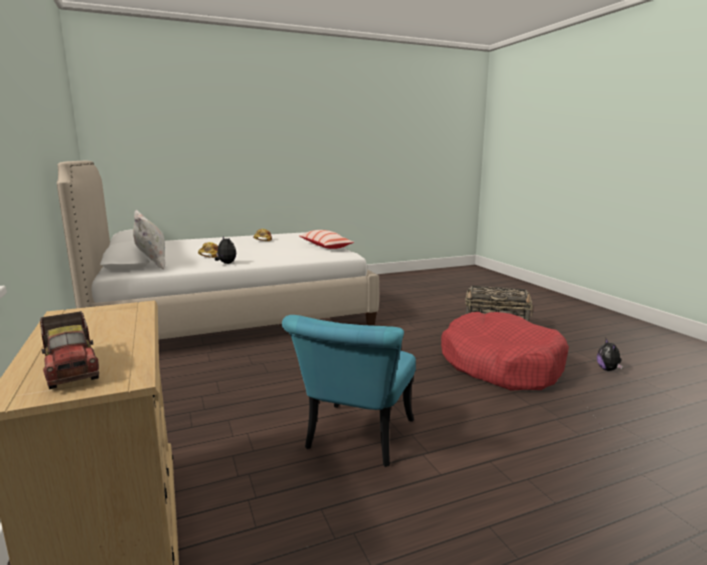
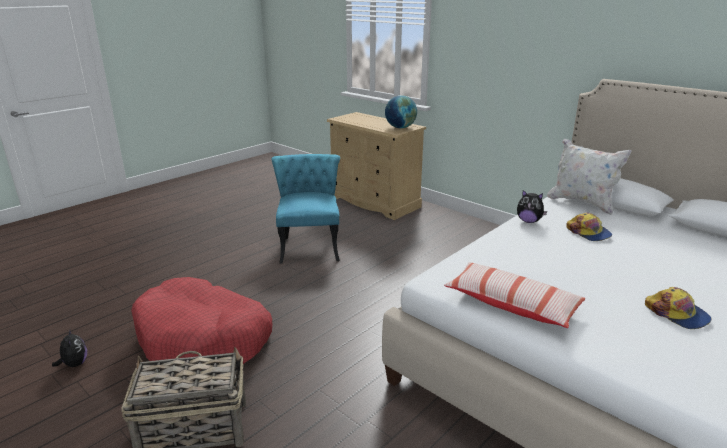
camera: 155 degrees right, 10 degrees up
(72, 367) = (360, 118): toy truck -> none
(96, 315) = (400, 127): none -> globe

